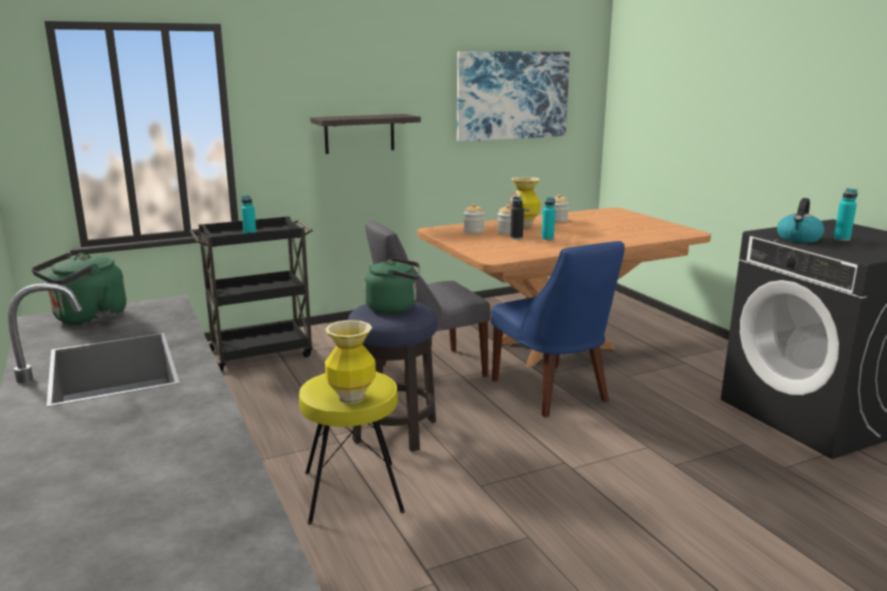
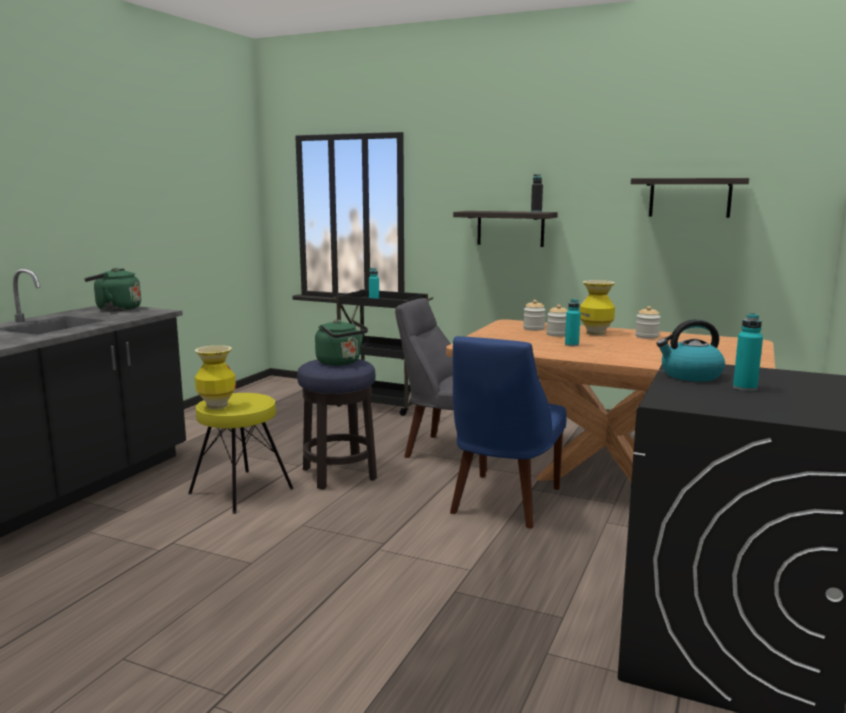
camera: 50 degrees right, 5 degrees down
(512, 95) = (690, 197): picture -> shelf
(516, 238) = (547, 339): black bottle -> black bottle (536, 211)

